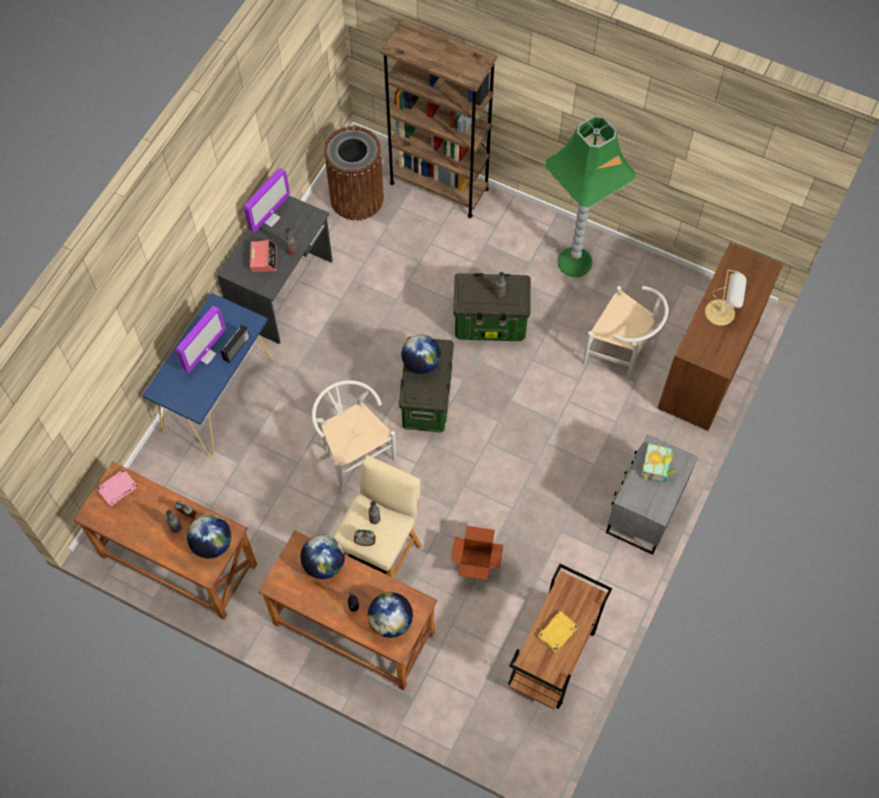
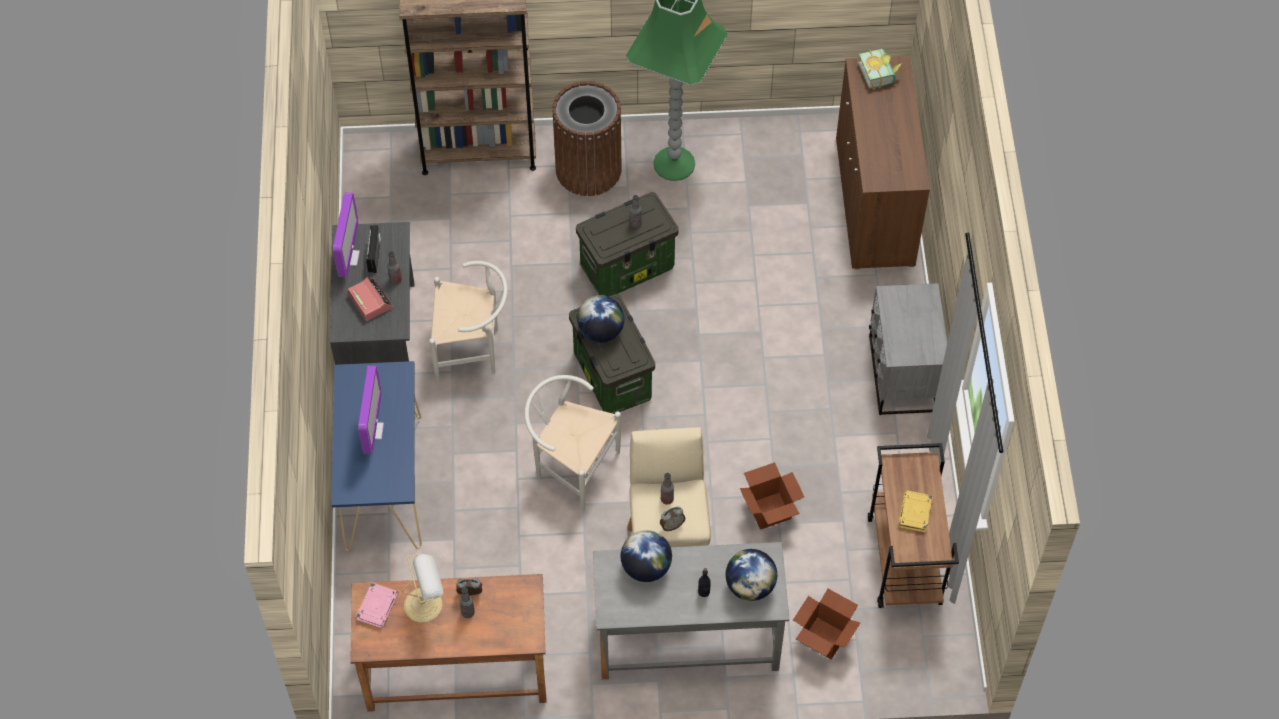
camera: 30 degrees left, 5 degrees down
(212, 544) = (517, 608): globe -> none
(237, 348) = (402, 407): radio -> radio (375, 255)
(353, 629) = (687, 639): brown desk -> grey desk
(357, 198) = (397, 206): brown trash can -> brown trash can (588, 169)
(453, 684) = (824, 638): none -> cardboard box
(621, 353) = (781, 232): white chair -> white chair (473, 351)
(659, 467) = (908, 311): book -> book (880, 73)
(721, 312) = (881, 129): table lamp -> table lamp (425, 604)

